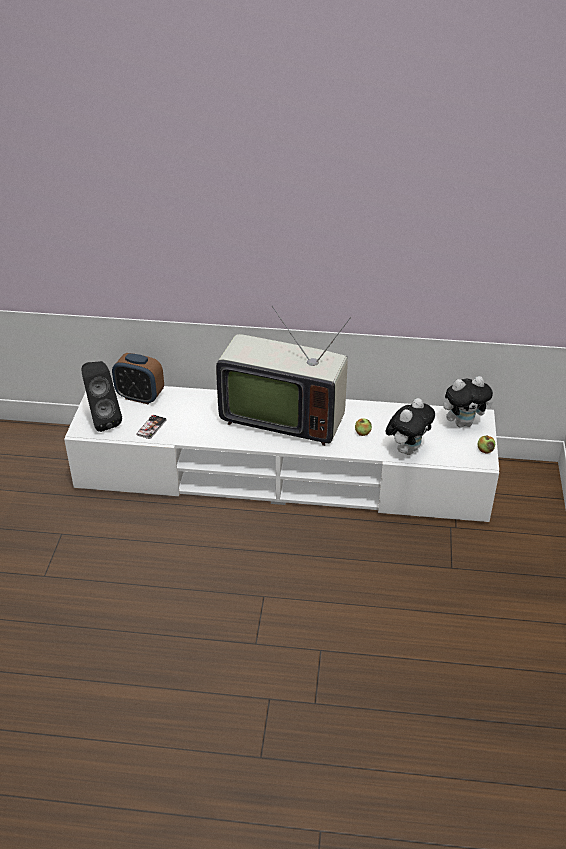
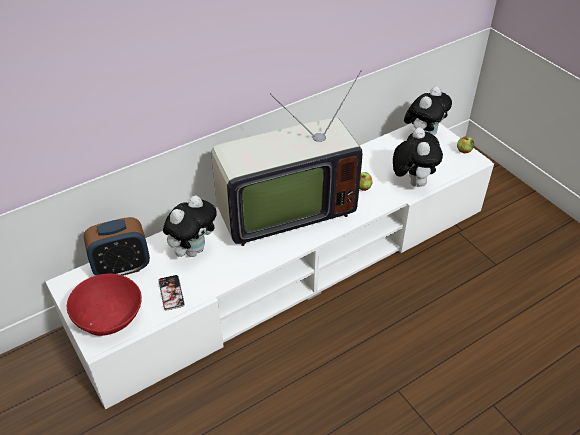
camera: 40 degrees left, 5 degrees up
(102, 420) = (109, 317): black speaker -> red bowl
(194, 409) = (193, 249): none -> plush toy

